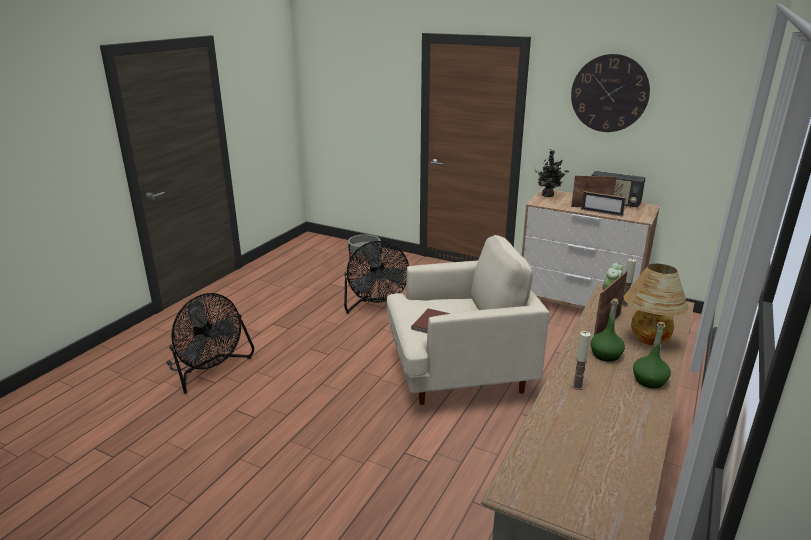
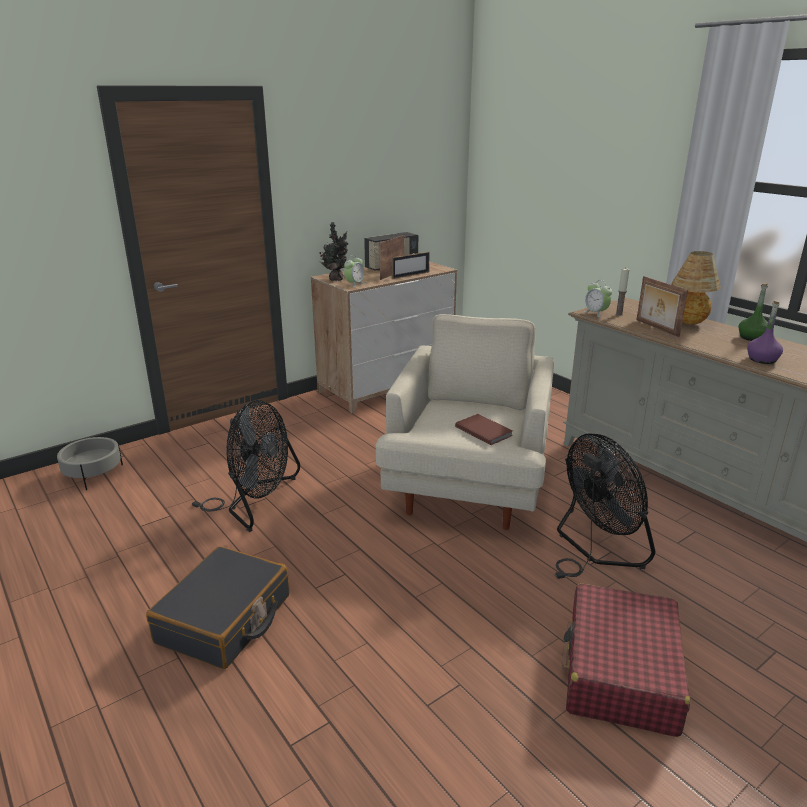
camera: 65 degrees left, 0 degrees up
(207, 370) = (281, 728): black fan -> black fan (590, 546)
(272, 331) = (225, 619): none -> black suitcase
(291, 483) = (620, 672): none -> red suitcase
(545, 202) = (354, 284): none -> alarm clock
(577, 386) = (762, 359): candle -> purple bottle
(605, 355) = (709, 340): green bottle -> none
(609, 93) = (356, 148): wall clock -> none

